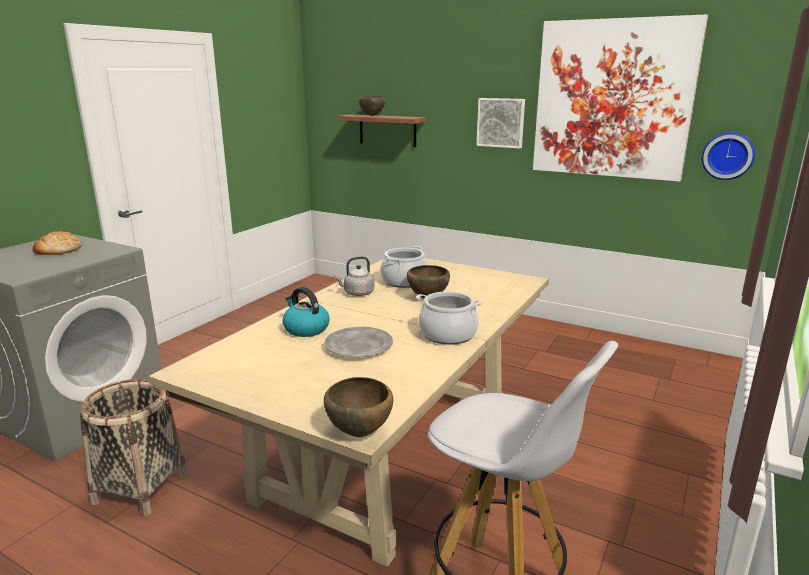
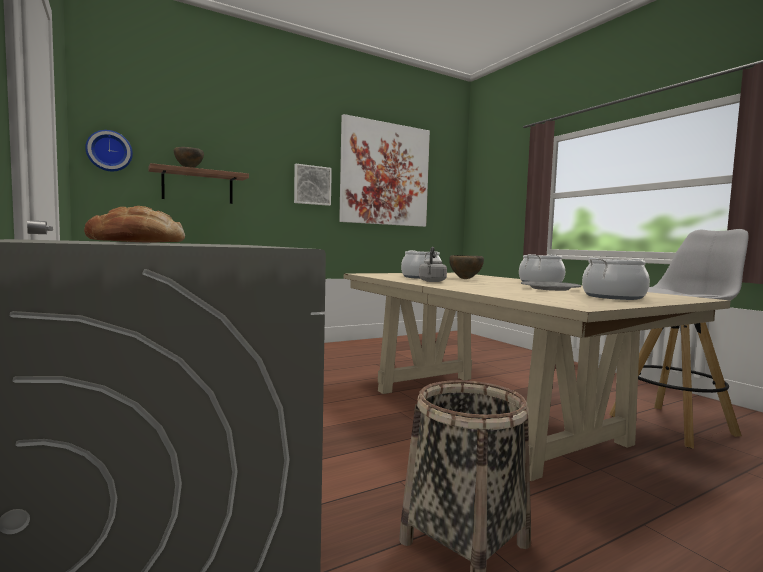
camera: 60 degrees left, 15 degrees down
(301, 381) = (614, 297): none -> cooking pot
(305, 329) = (502, 290): kettle -> none
(360, 432) = (699, 298): brown bowl -> none
(727, 155) = (442, 211): wall clock -> wall clock (109, 151)

